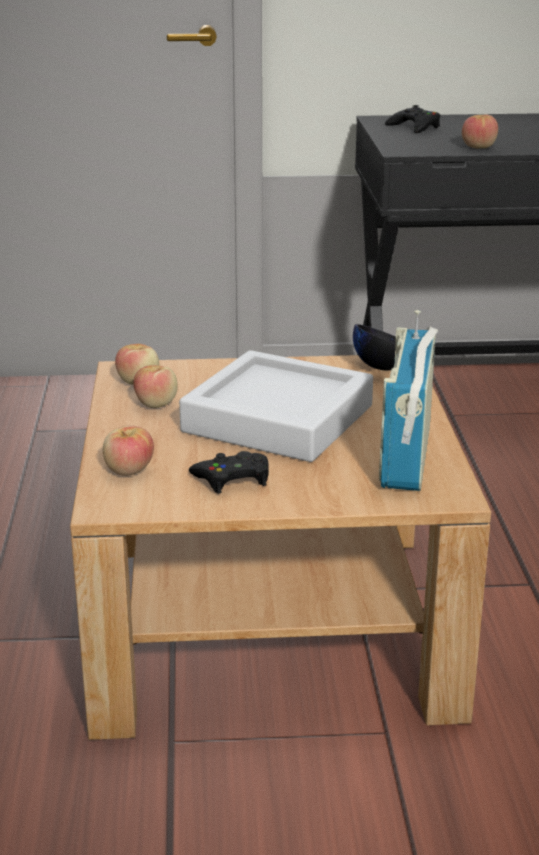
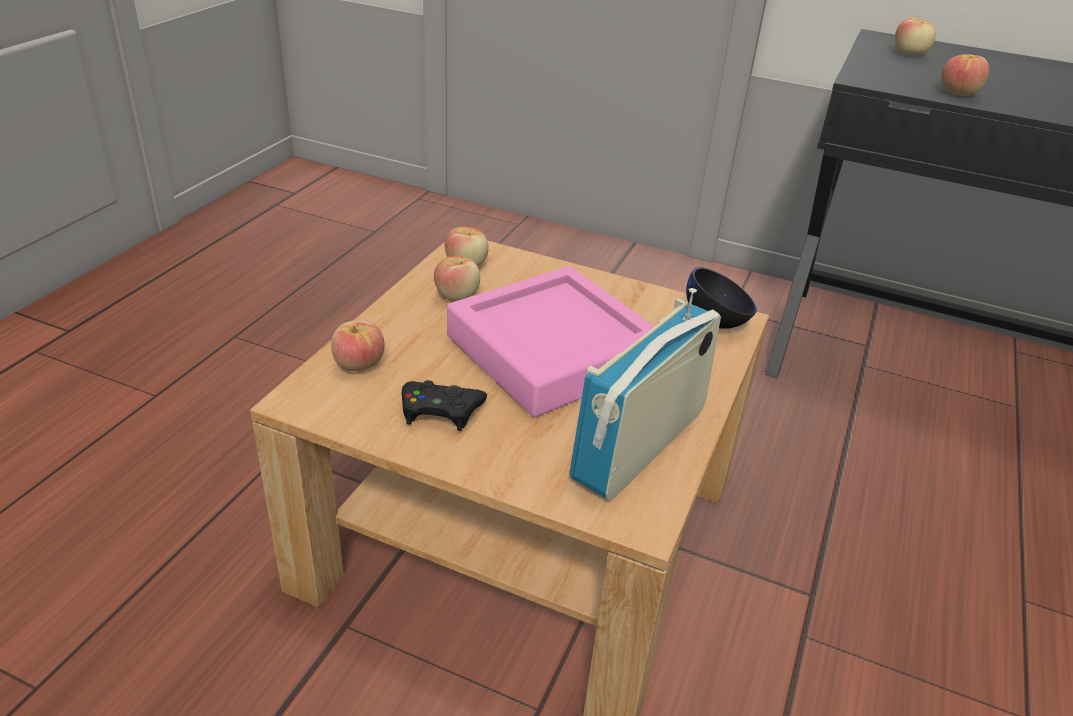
camera: 25 degrees right, 10 degrees up
(278, 419) = (552, 351): grey tray -> pink tray
(414, 127) = (910, 54): black game controller -> apple

